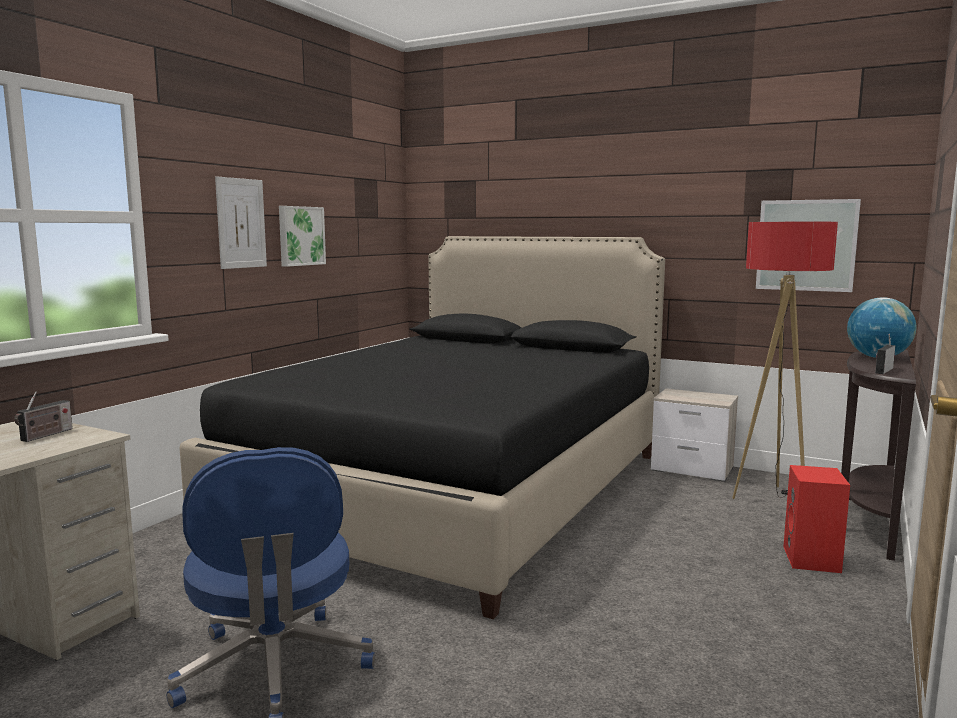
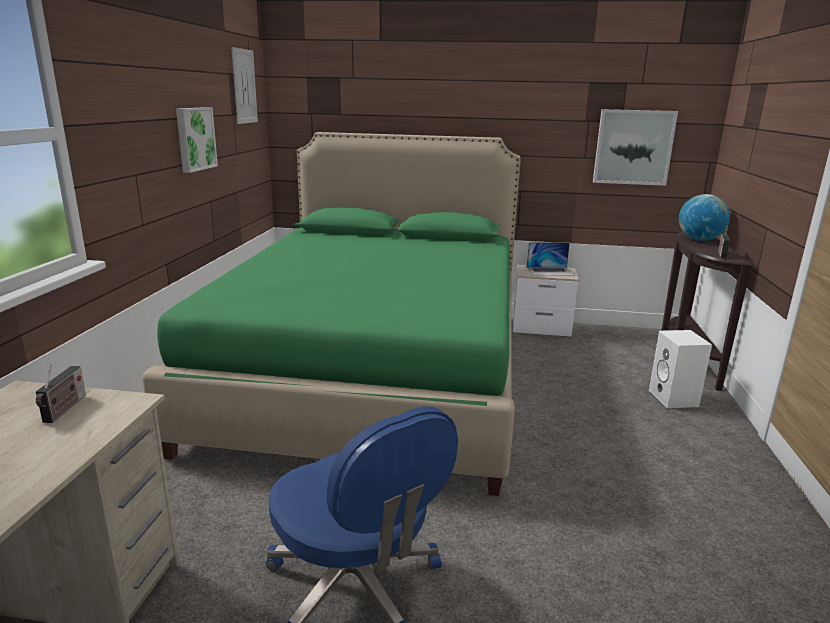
camera: 20 degrees left, 10 degrees up
(241, 223) = (148, 130): picture -> picture (244, 86)
(456, 490) = (375, 372): black bed -> green bed
(701, 396) = (550, 271): none -> laptop
(772, 499) = (612, 348): floor lamp -> none
(813, 560) = (674, 399): red speaker -> white speaker

